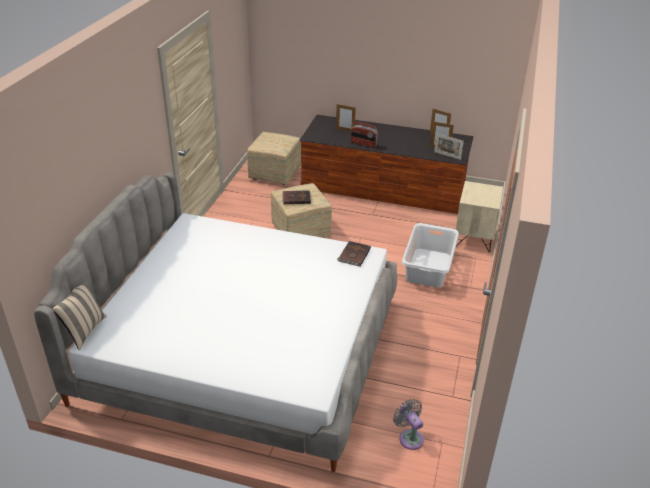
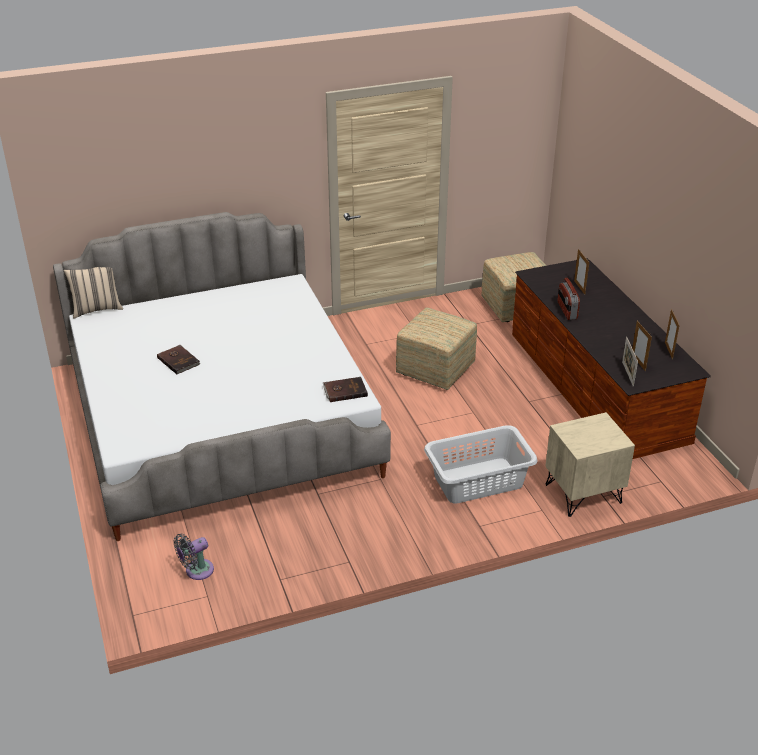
camera: 55 degrees right, 0 degrees up
(296, 198) = (429, 325): brown book -> brown book (179, 361)
(409, 437) = (196, 571): grey fan -> grey fan turned 150 degrees counterclockwise

